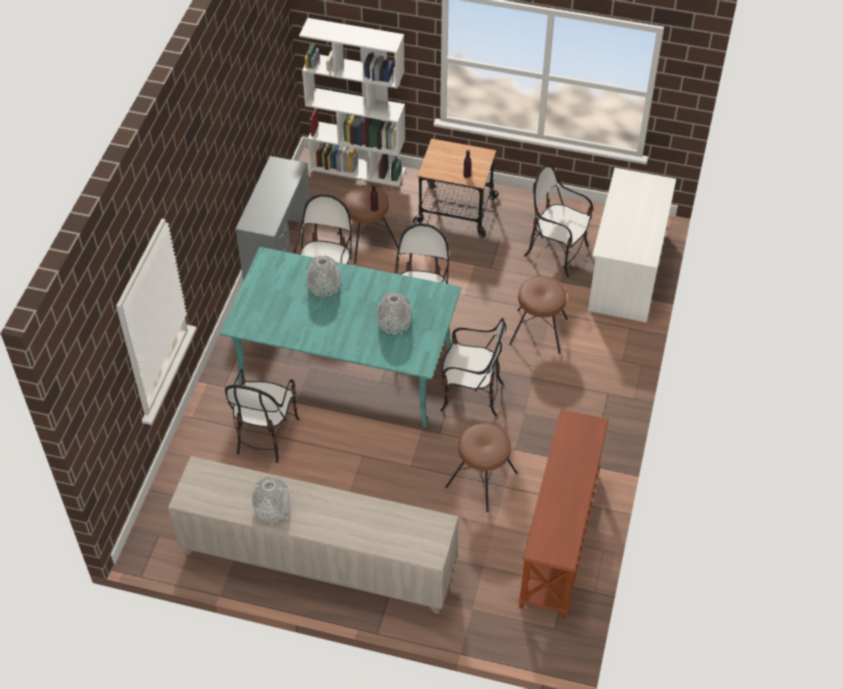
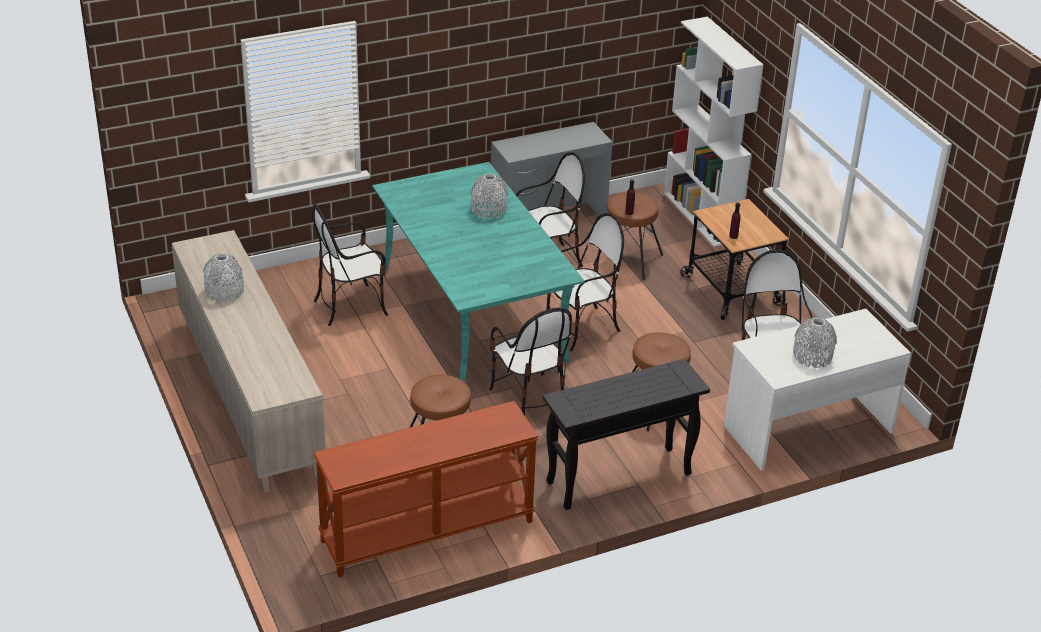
camera: 50 degrees right, 15 degrees down
(394, 322) = (495, 262): grey vase -> grey vase (812, 356)
(593, 400) = (618, 479): none -> black console table

